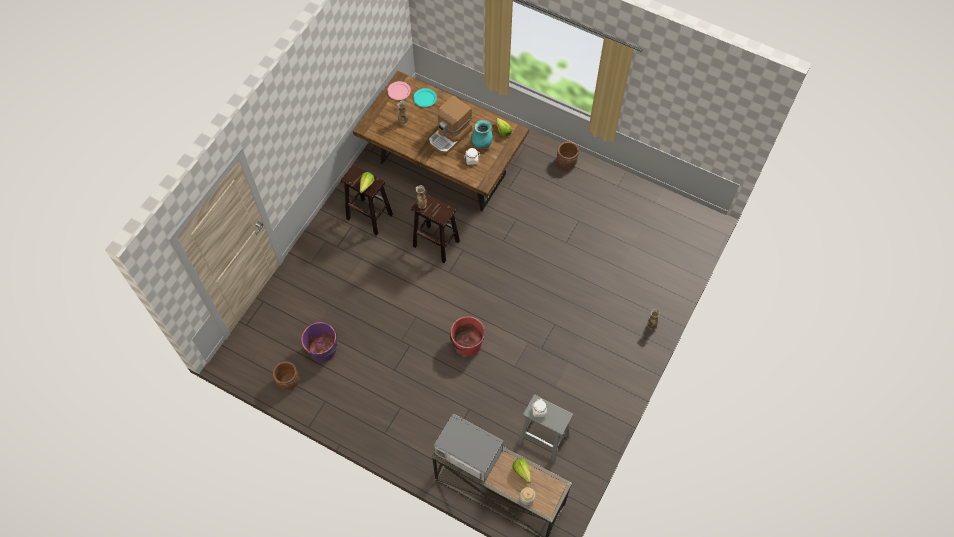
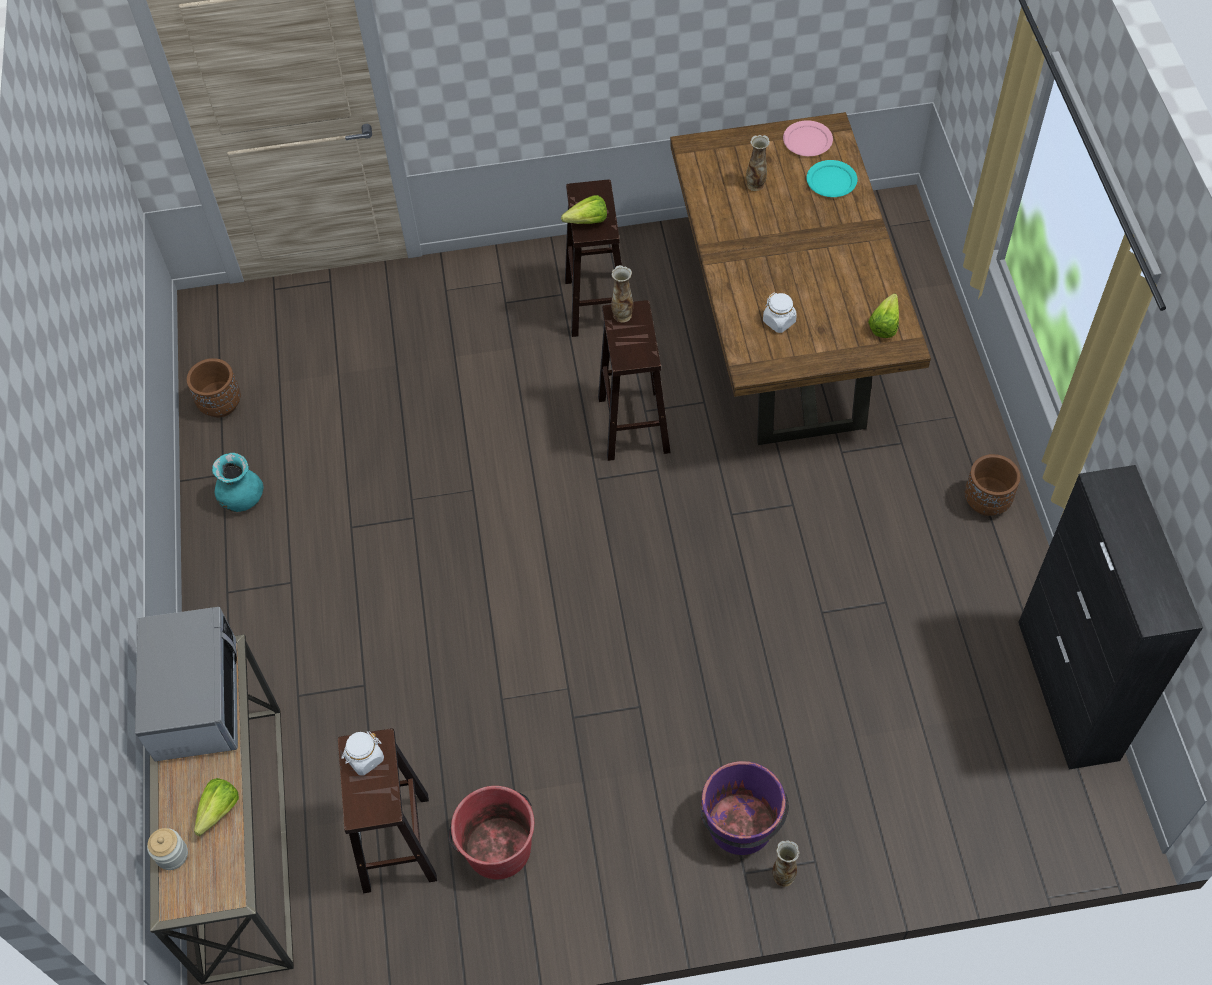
camera: 55 degrees right, 5 degrees down
(323, 349) = (310, 410): purple bucket -> purple bucket (741, 825)
(450, 136) = (794, 262): coffee machine -> none
(467, 343) = (485, 597): red bucket -> red bucket (497, 847)
(482, 143) = (827, 312): turquoise vase -> turquoise vase (242, 499)
(544, 439) = (397, 844): grey stool -> brown stool
(653, 195) = (1067, 691): none -> black cabinet

